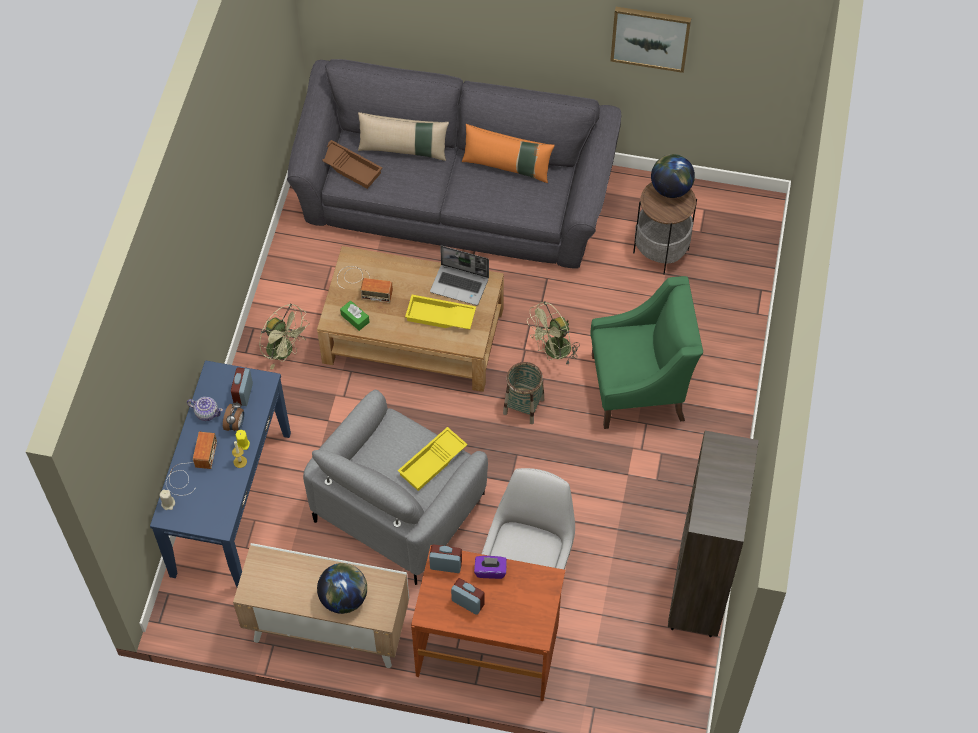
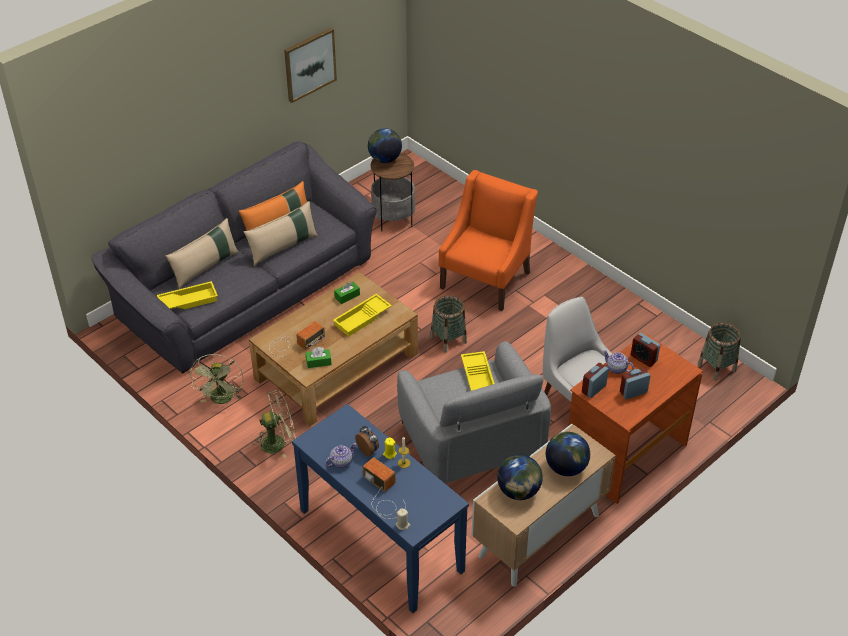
camera: 55 degrees left, 15 degrees down
(243, 394) = (345, 432): alarm clock -> alarm clock (643, 358)
(286, 574) = (518, 491): none -> globe
(350, 167) = (188, 300): brown tray -> yellow tray
(460, 285) = (347, 296): laptop -> green tissue box
(482, 190) = (283, 247): none -> beige pillow
(490, 571) = (616, 369): purple tissue box -> teapot
(553, 352) = (420, 304): green fan -> green fan (222, 400)
(639, 387) = (486, 279): green armchair -> orange armchair
(682, 675) = (717, 367): none -> basket
(698, 595) = (664, 331): brown bookcase -> none

